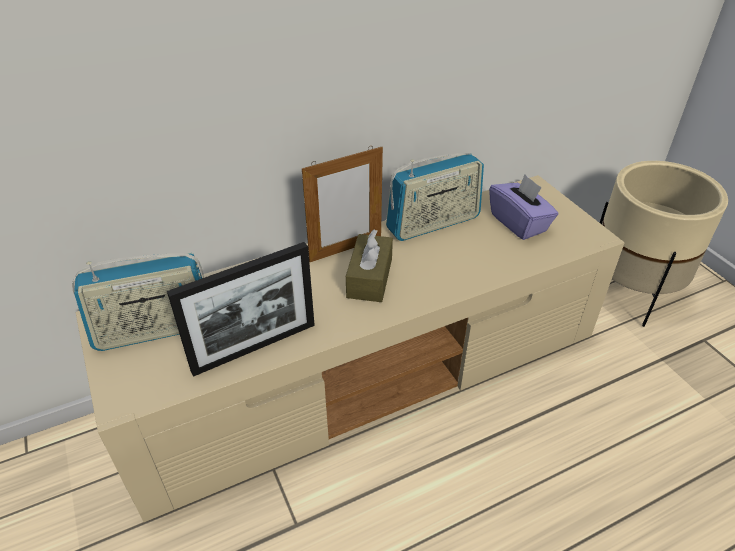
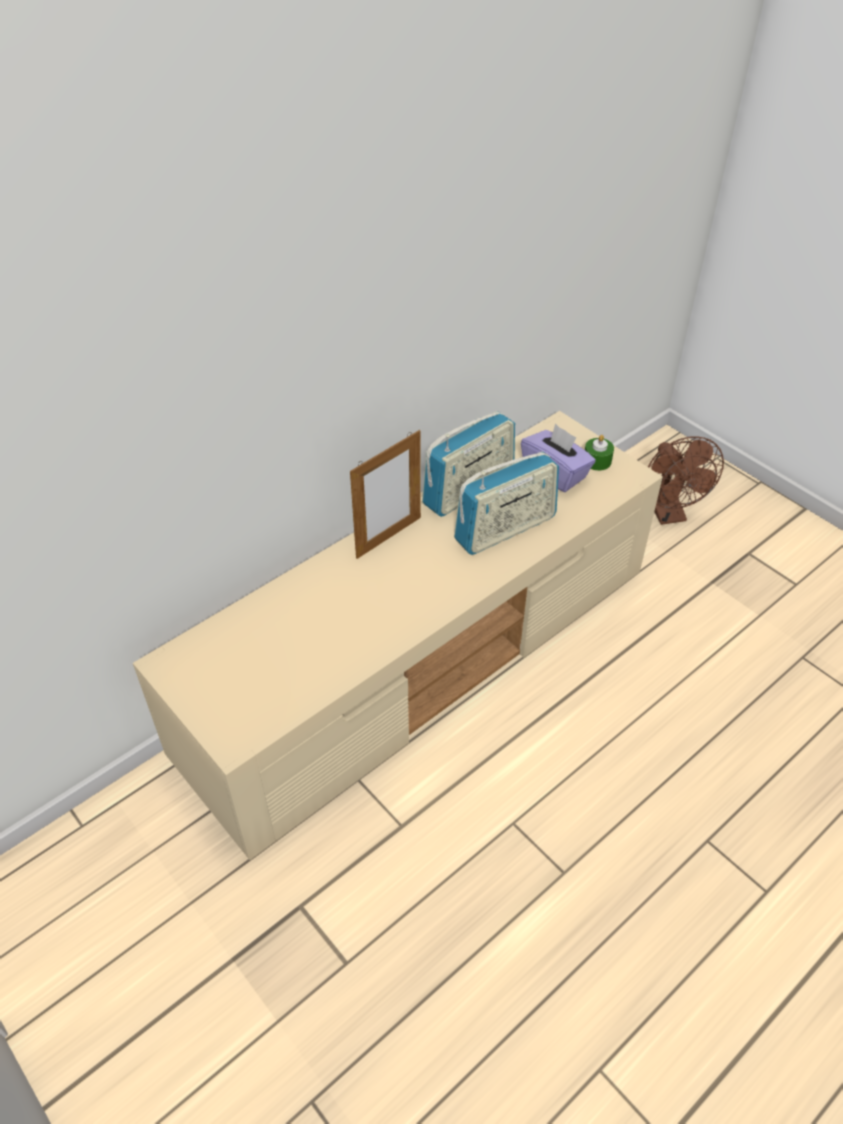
camera: 15 degrees left, 5 degrees up
(155, 330) = (229, 664): radio -> radio (505, 529)
(254, 347) = (340, 661): picture frame -> none
(369, 278) = (425, 564): brown tissue box -> none
(562, 219) = (597, 461): none -> green candle
(630, 292) = (668, 513): beige planter -> brown fan

